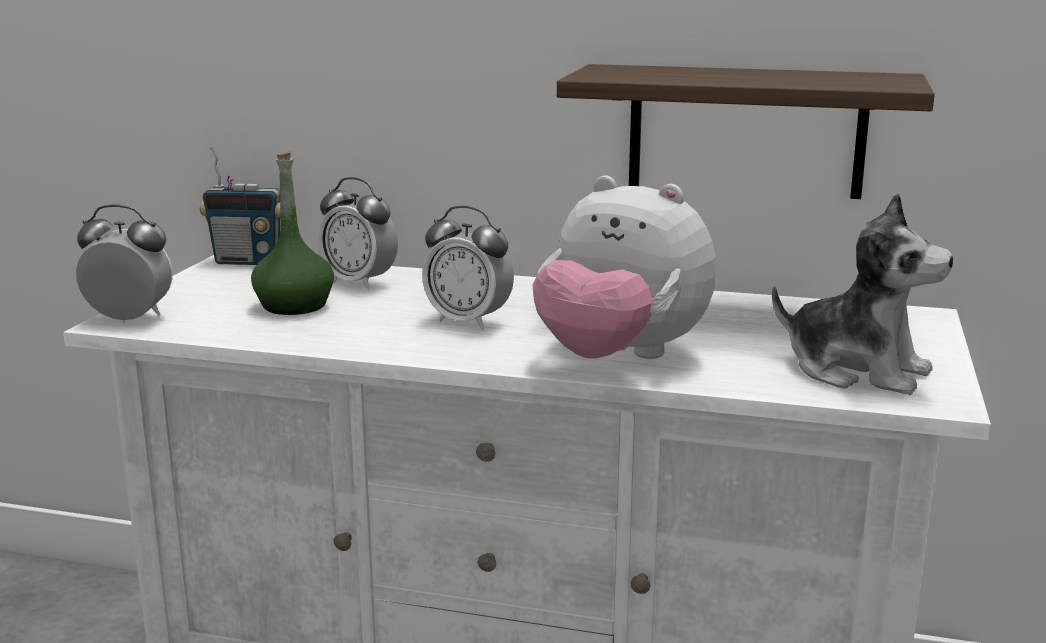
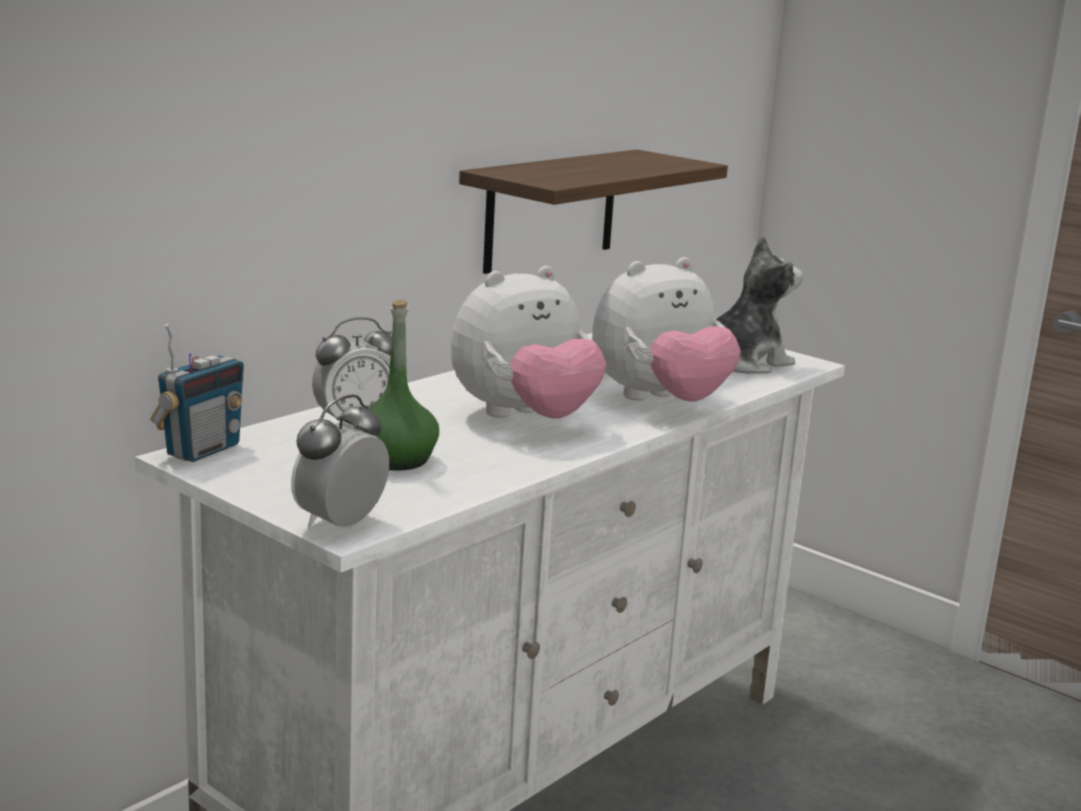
camera: 65 degrees left, 0 degrees up
(468, 321) = (524, 418): alarm clock -> plush toy

